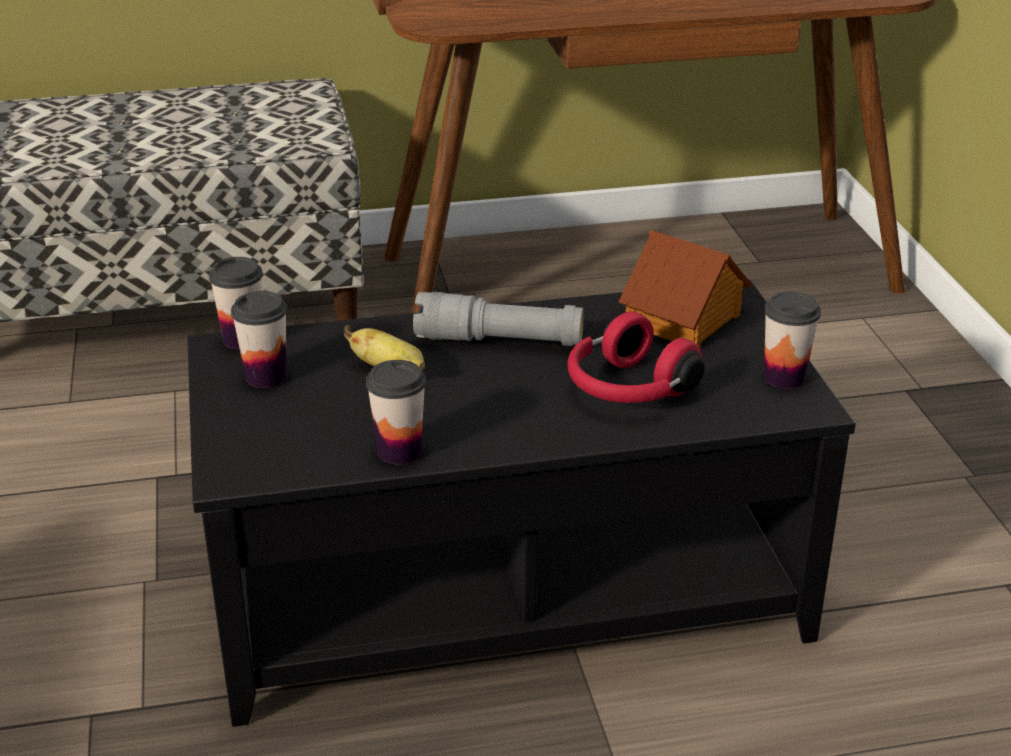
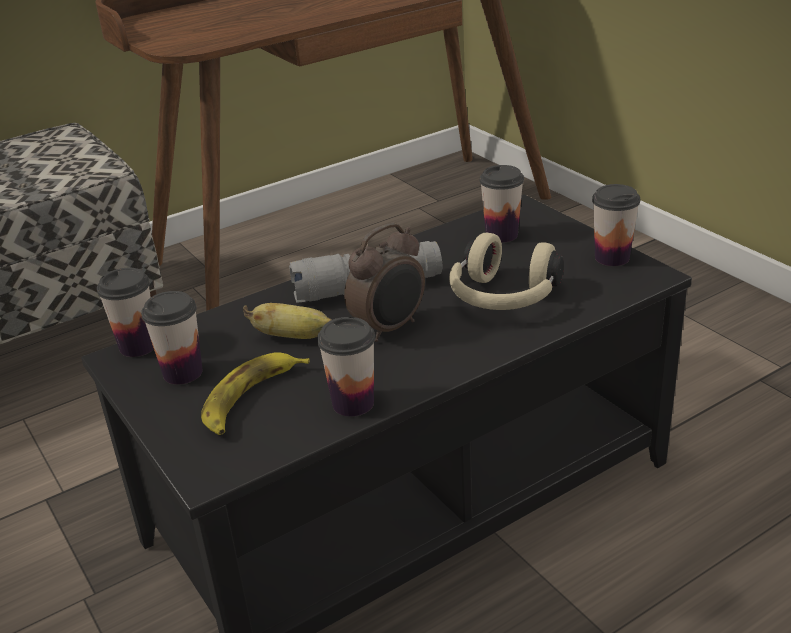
camera: 20 degrees left, 0 degrees up
(309, 419) = (251, 399): none -> banana
(489, 388) = (390, 328): none -> alarm clock
(627, 389) = (502, 298): red headphones -> beige headphones
(684, 320) = (501, 235): toy house -> cup

